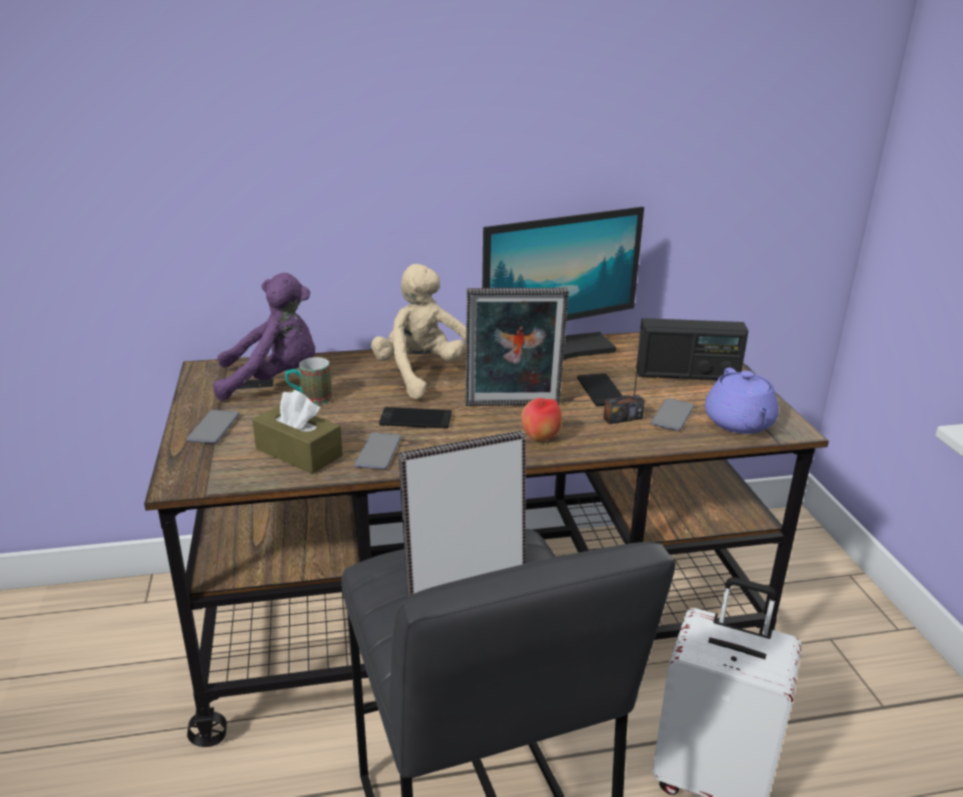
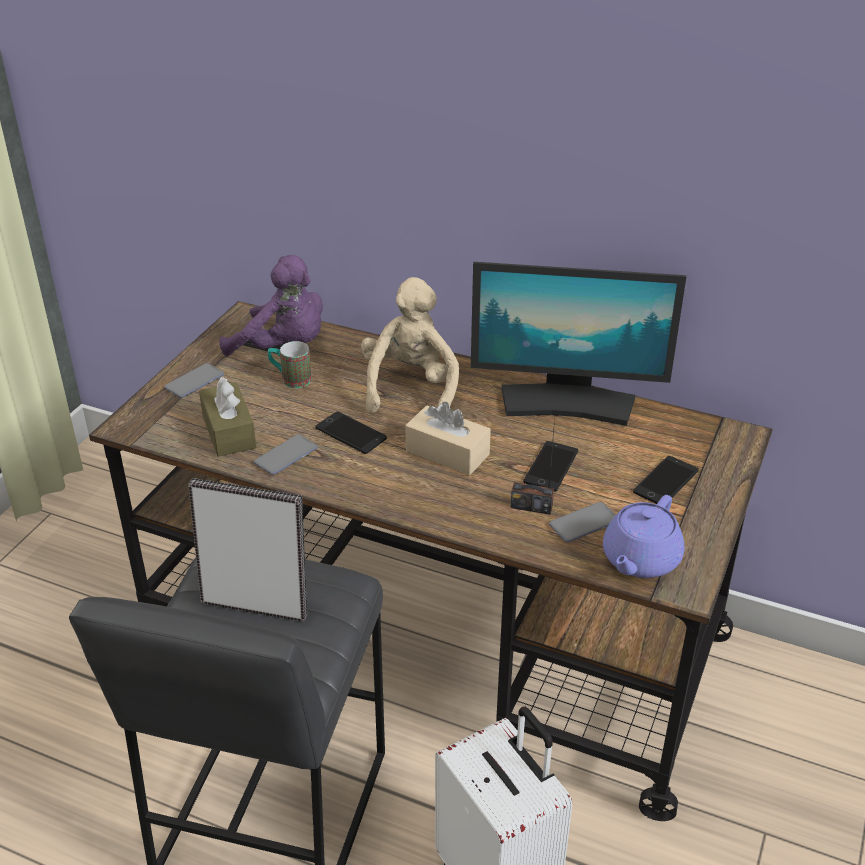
camera: 35 degrees right, 10 degrees up
(512, 406) = (447, 452): picture frame -> beige tissue box
(540, 438) = (430, 496): apple -> none
(687, 374) = (666, 481): radio -> phone

